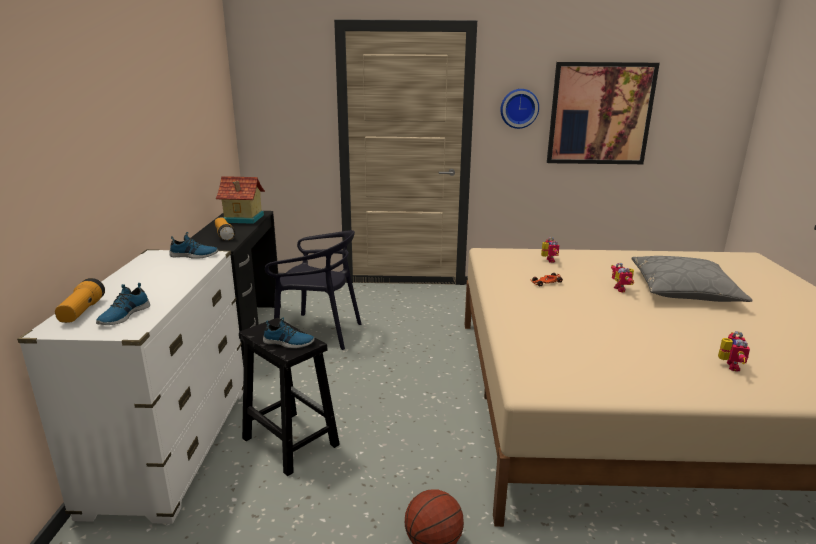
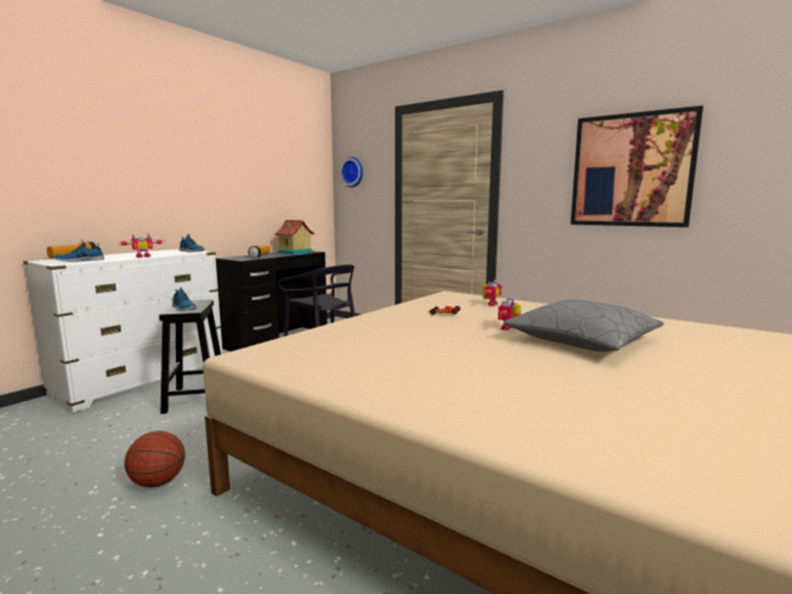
camera: 35 degrees right, 10 degrees down
(519, 108) = (542, 169): wall clock -> wall clock (353, 172)
(728, 366) = (459, 390): toy robot -> toy robot (143, 256)

